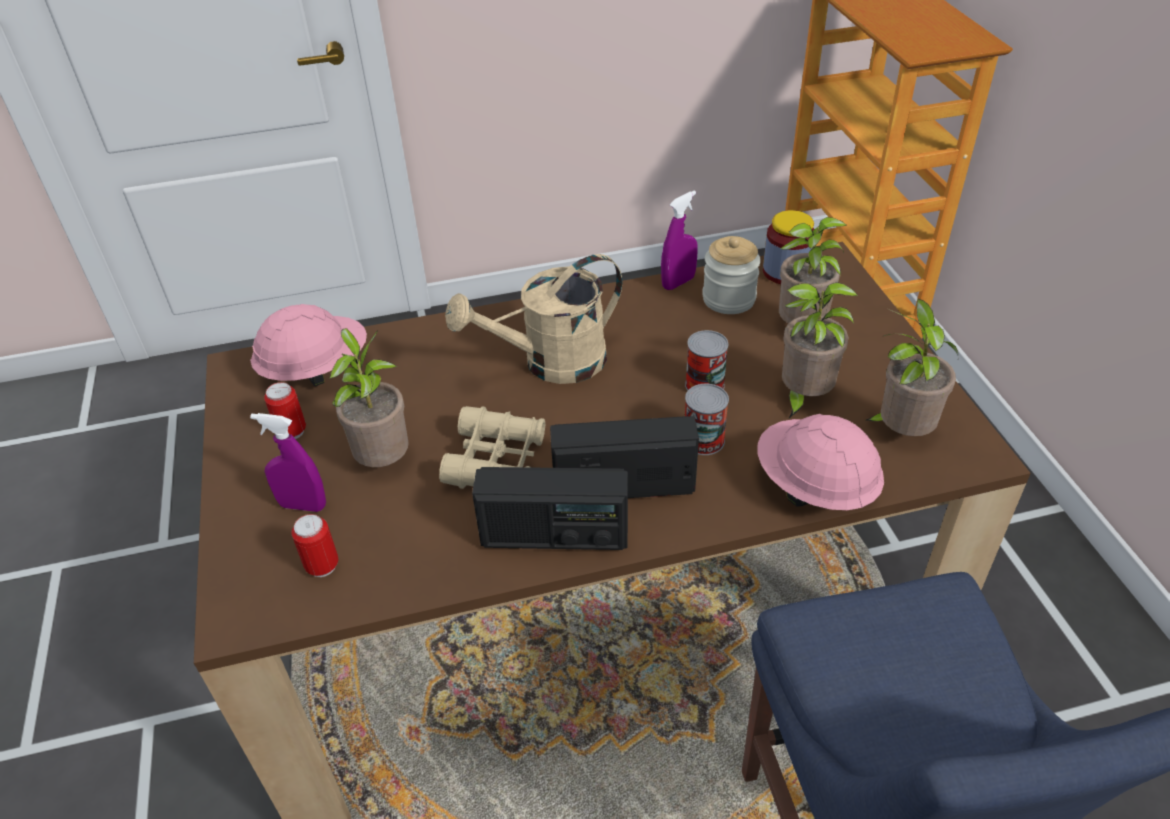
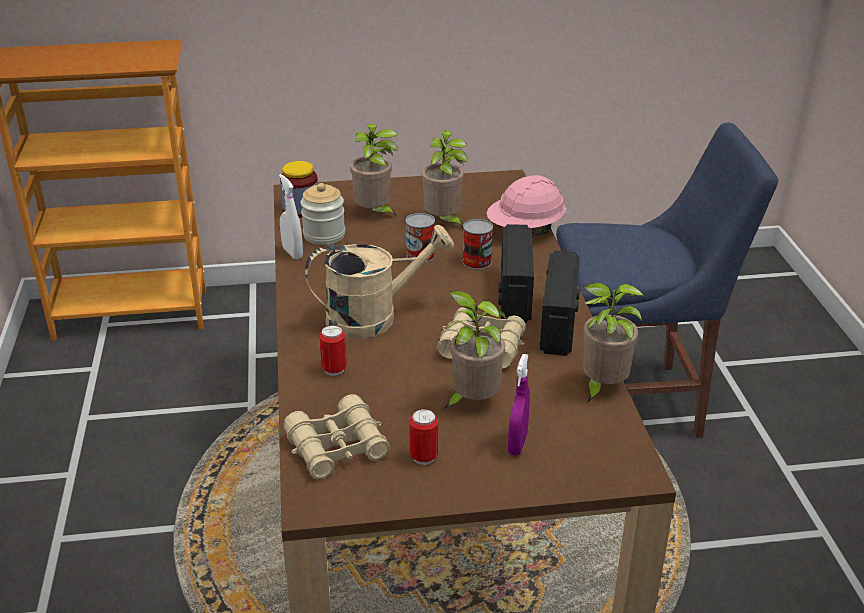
camera: 85 degrees left, 10 degrees down
(316, 369) = (337, 447): pink hard hat -> beige binoculars
(322, 566) = (583, 430): can -> can (334, 369)
(551, 363) = (374, 317): beige watering can -> beige watering can turned 90 degrees counterclockwise
(678, 282) = (292, 253): purple spray bottle -> white spray bottle
(900, 432) = (483, 198): potted plant -> potted plant (602, 388)

